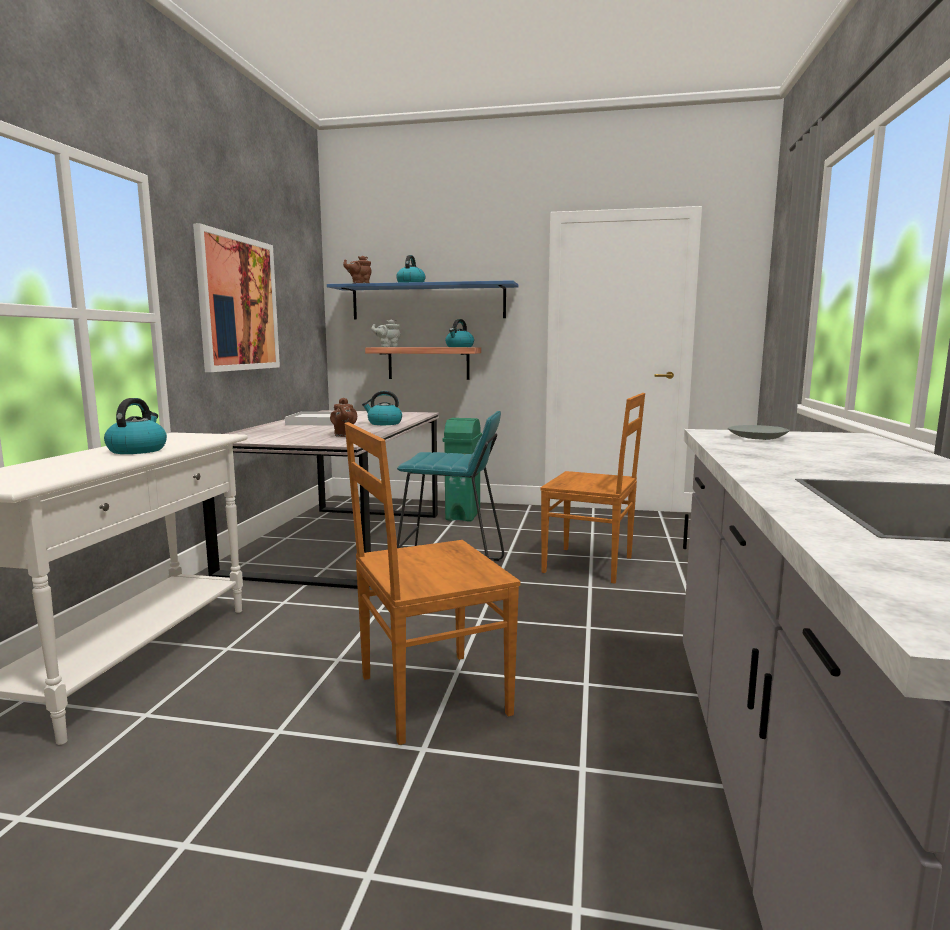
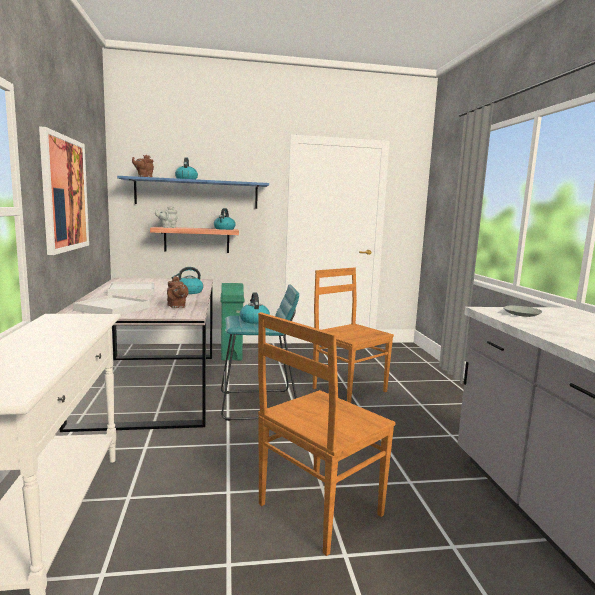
camera: 20 degrees left, 0 degrees up
(137, 450) = (54, 339): kettle -> kettle (254, 320)
(268, 436) = (112, 309): none -> white tray
(591, 565) = (348, 389): brown chair -> brown chair turned 135 degrees counterclockwise

